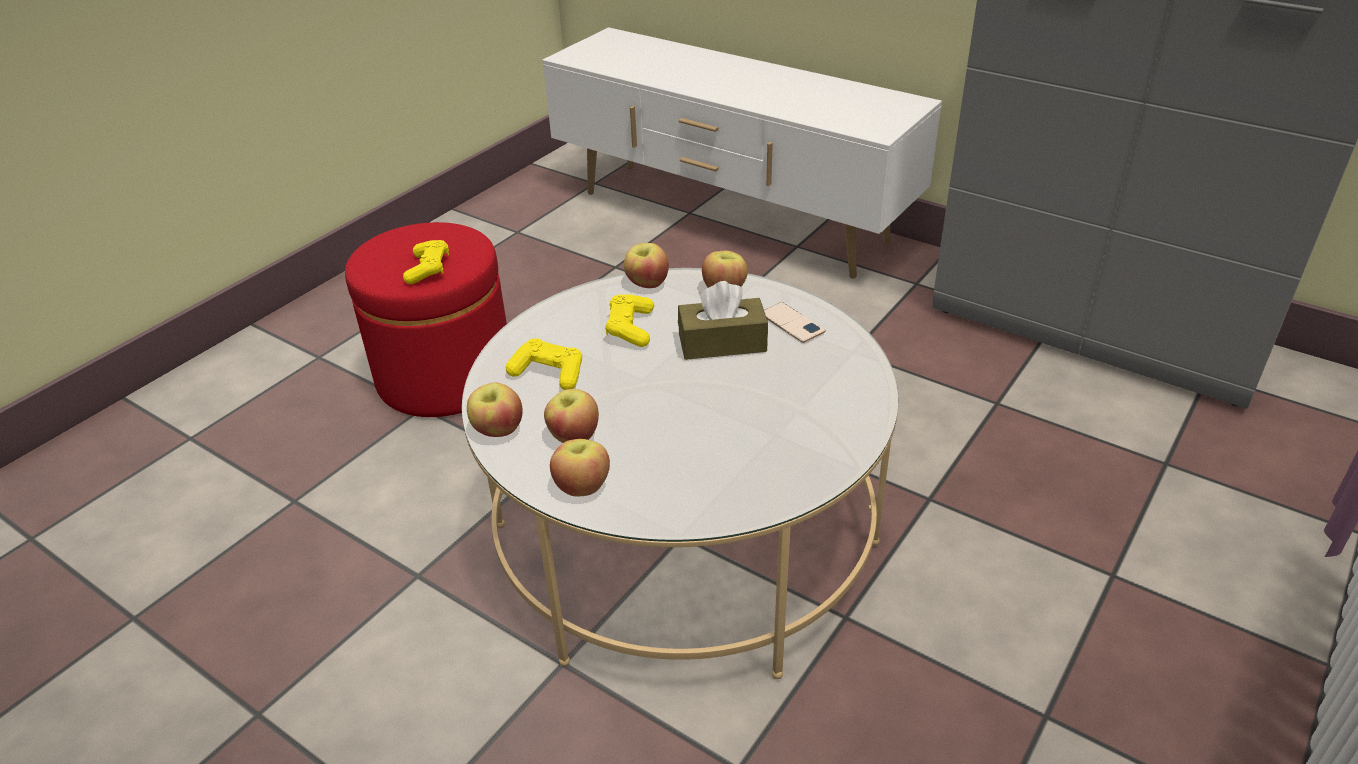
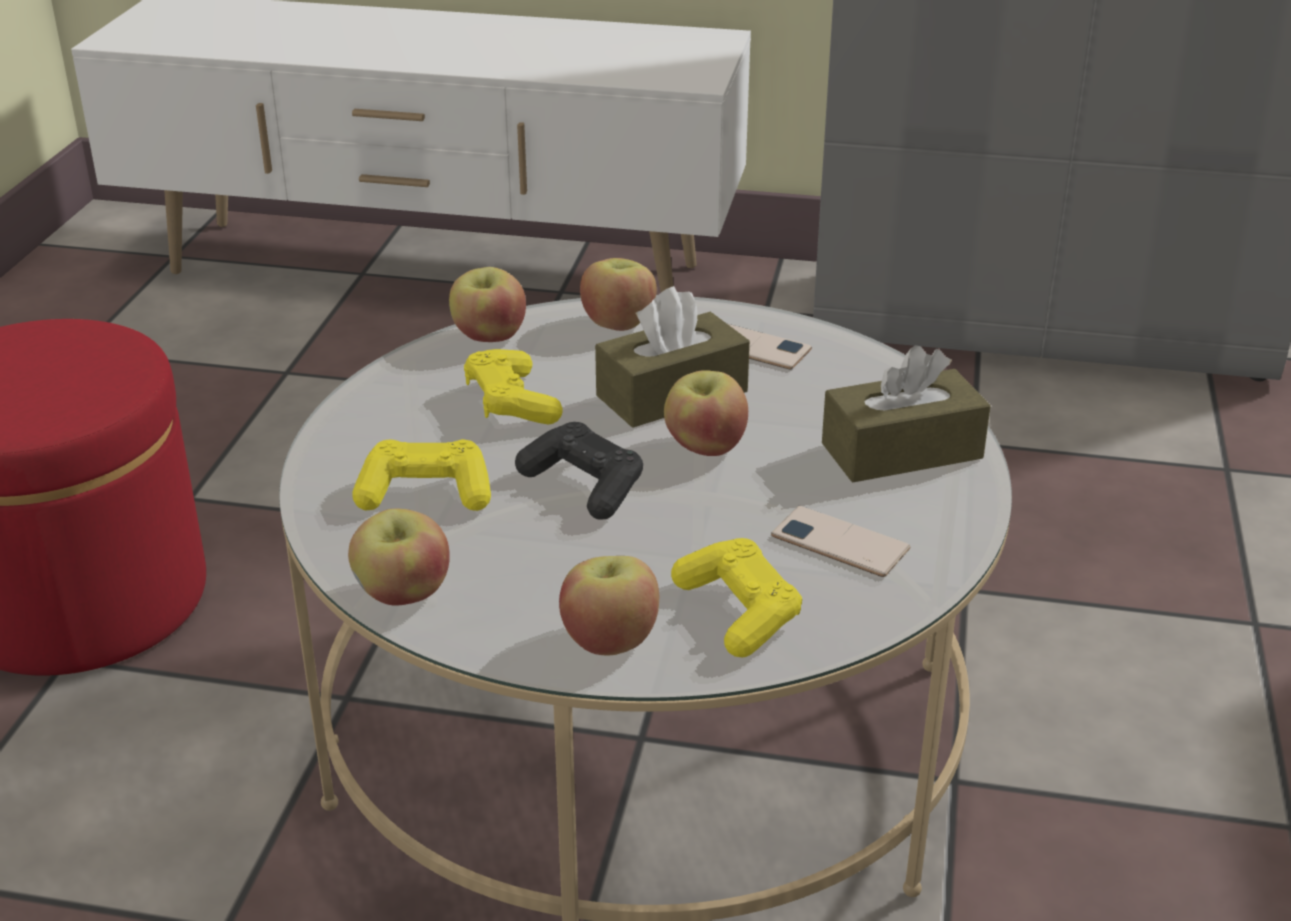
camera: 25 degrees left, 5 degrees down
(428, 269) = (61, 394): yellow game controller -> yellow game controller (738, 611)
(573, 436) = (539, 573): apple -> apple (705, 446)
(633, 389) = (584, 485): none -> black game controller
(749, 462) = (840, 542): none -> phone
(830, 413) = (902, 451): none -> brown tissue box

